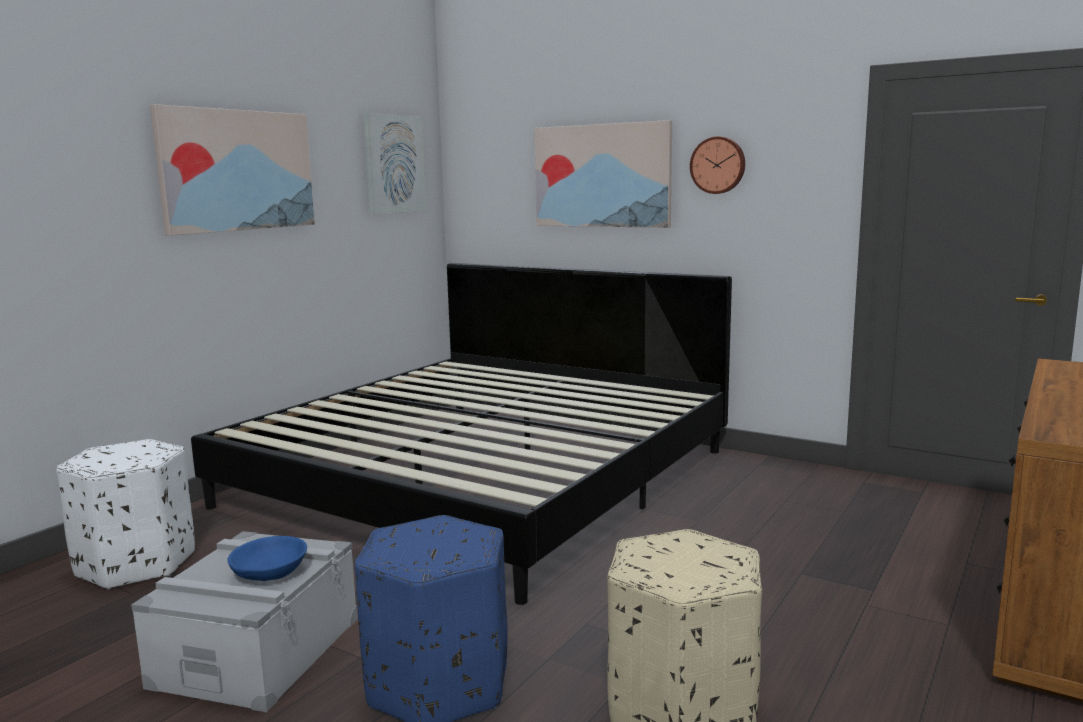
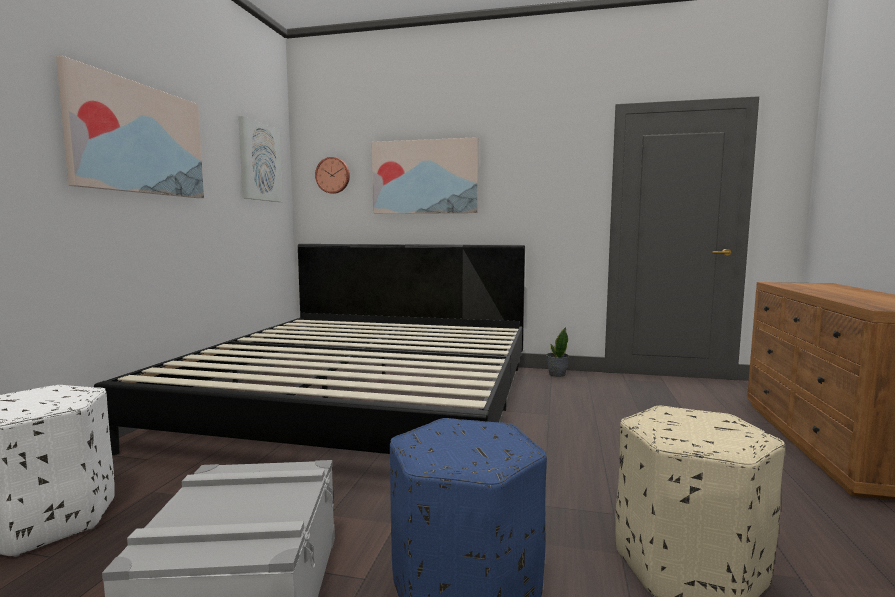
camera: 20 degrees left, 5 degrees down
(270, 572) = (266, 503): blue bowl -> none
(718, 165) = (512, 169): wall clock -> wall clock (333, 175)
(768, 464) = (556, 374): none -> potted plant

